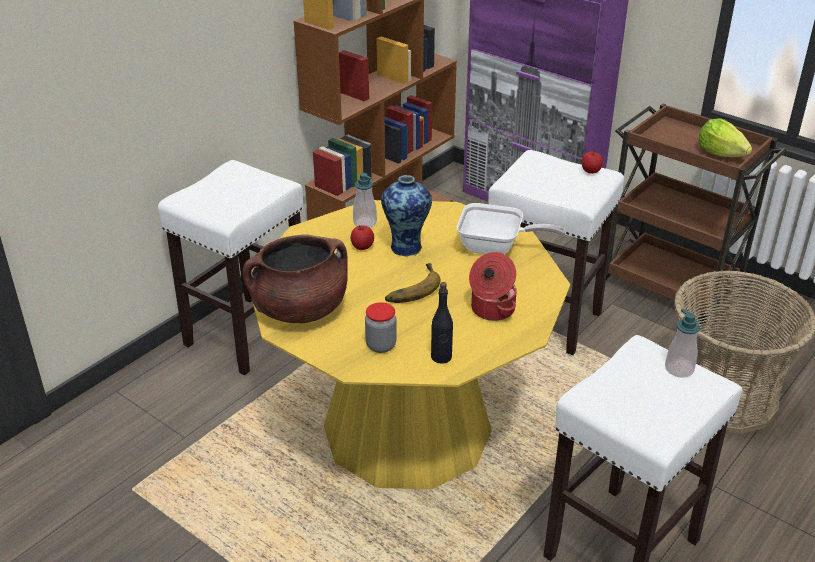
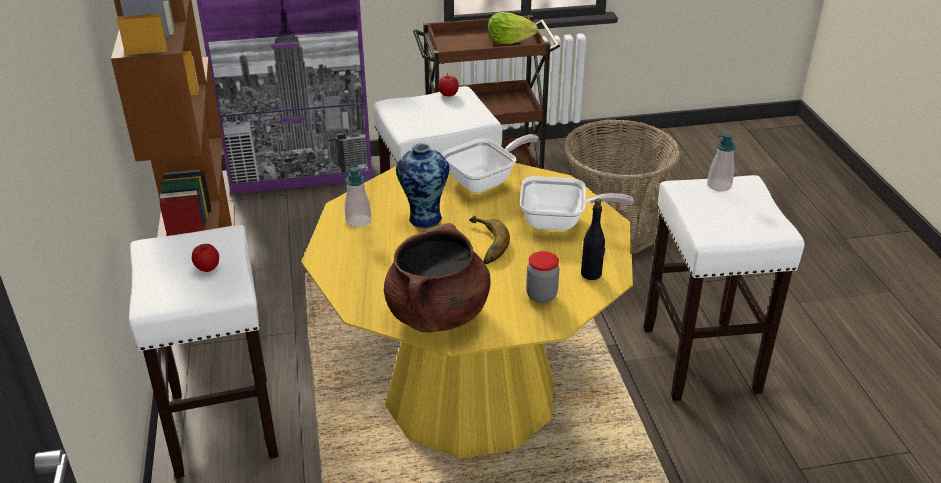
camera: 50 degrees left, 0 degrees up
(362, 246) = (391, 239): apple -> apple (207, 267)
(491, 309) = (560, 222): cooking pot -> frying pan

